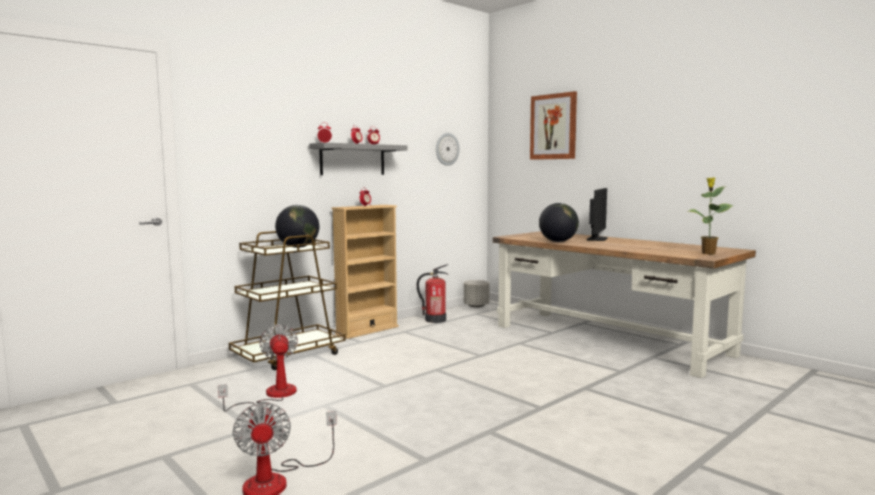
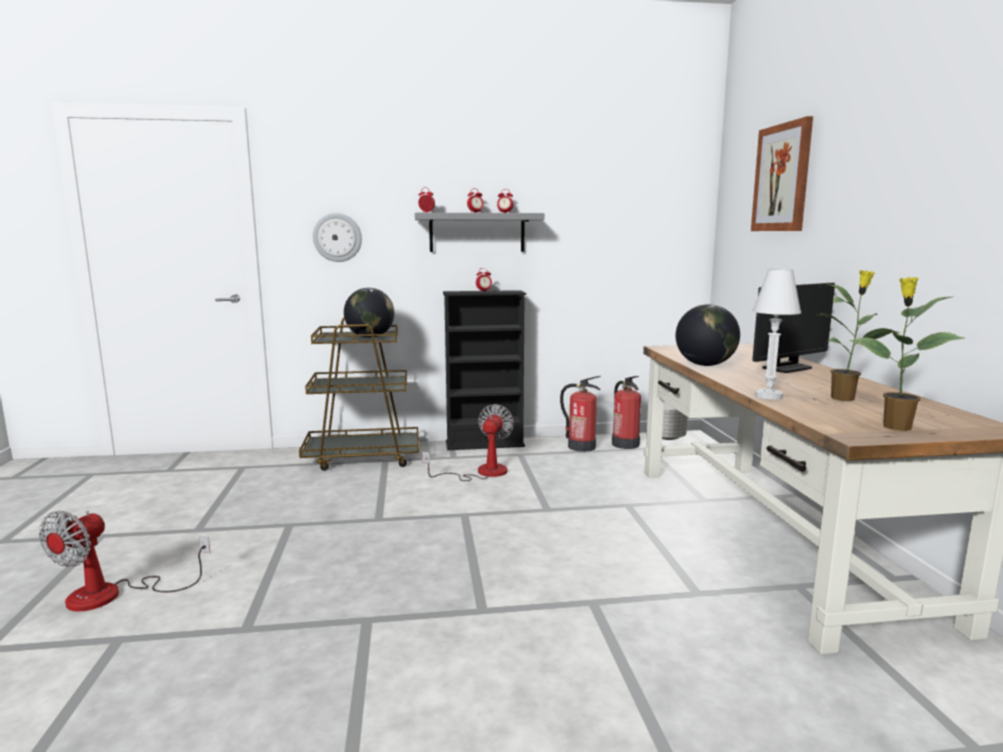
camera: 35 degrees right, 5 degrees up
(272, 395) = (271, 499): fan -> fan (481, 472)
(367, 330) = (484, 444): beige bookcase -> black bookcase
(446, 149) = (634, 216): wall clock -> wall clock (337, 237)
(458, 314) = (625, 444): none -> fire extinguisher
(630, 249) = (768, 396): none -> white table lamp
(659, 247) = (844, 398): none -> potted plant

